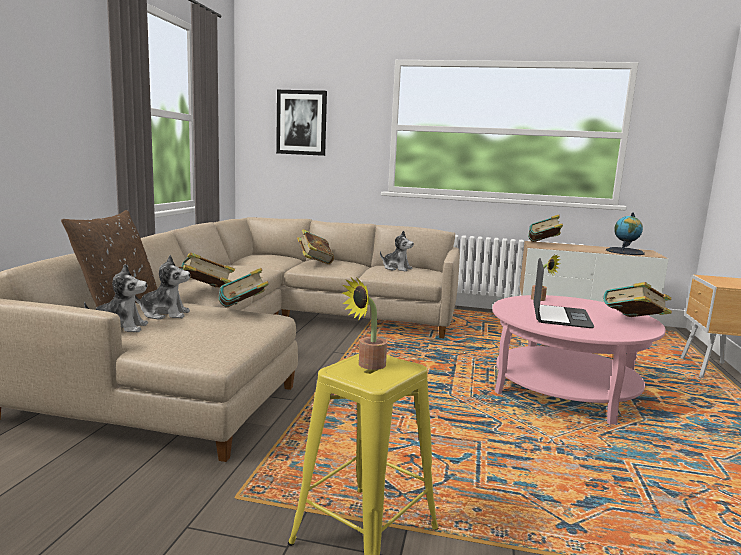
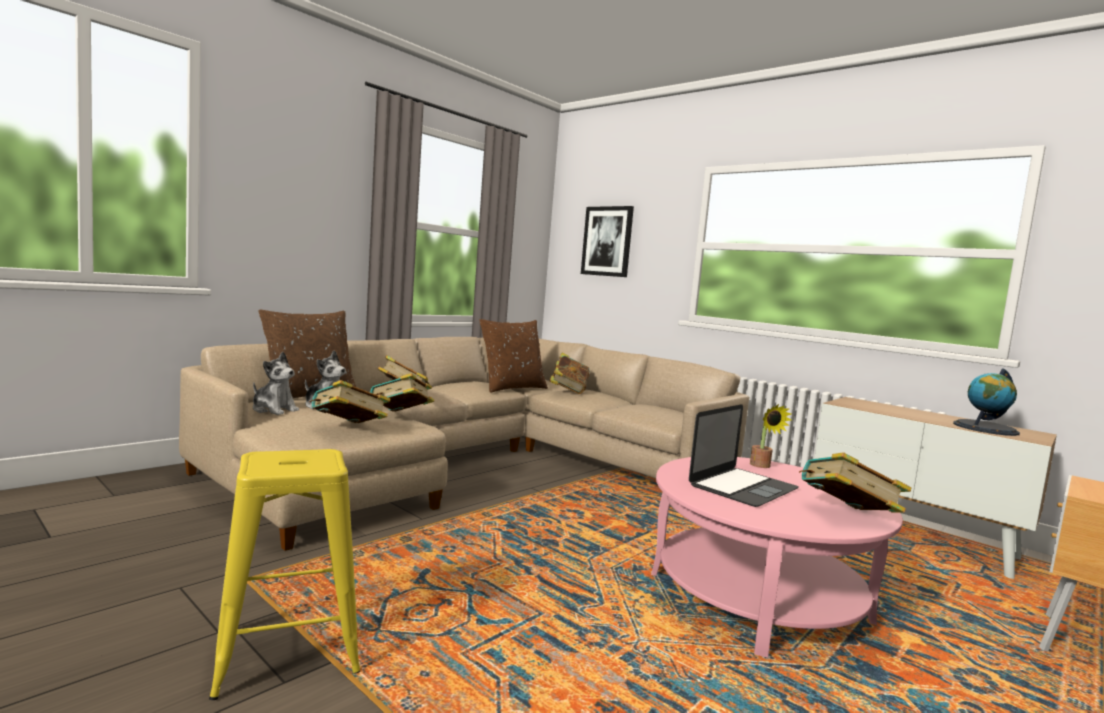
camera: 30 degrees right, 5 degrees down
(264, 267) = (511, 388): none -> brown pillow
(367, 365) = (295, 458): potted plant -> none
(396, 268) = (651, 409): plush toy -> none
(543, 244) = (863, 403): book -> book (348, 429)

